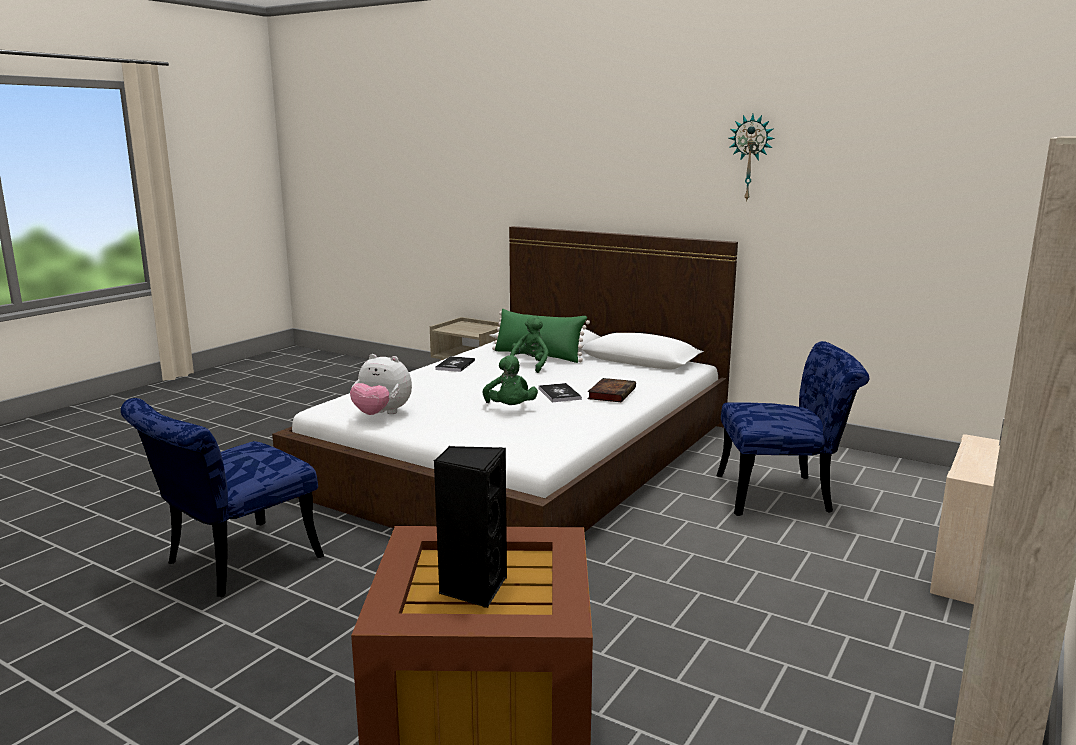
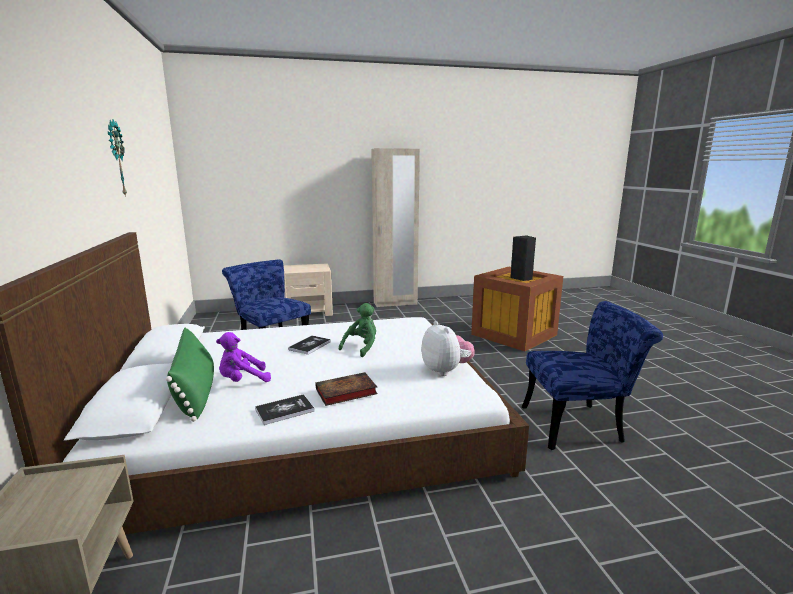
camera: 135 degrees left, 0 degrees up
(530, 366) = (242, 381): green plush toy -> purple plush toy
(611, 393) = (286, 335): book -> book (345, 392)

